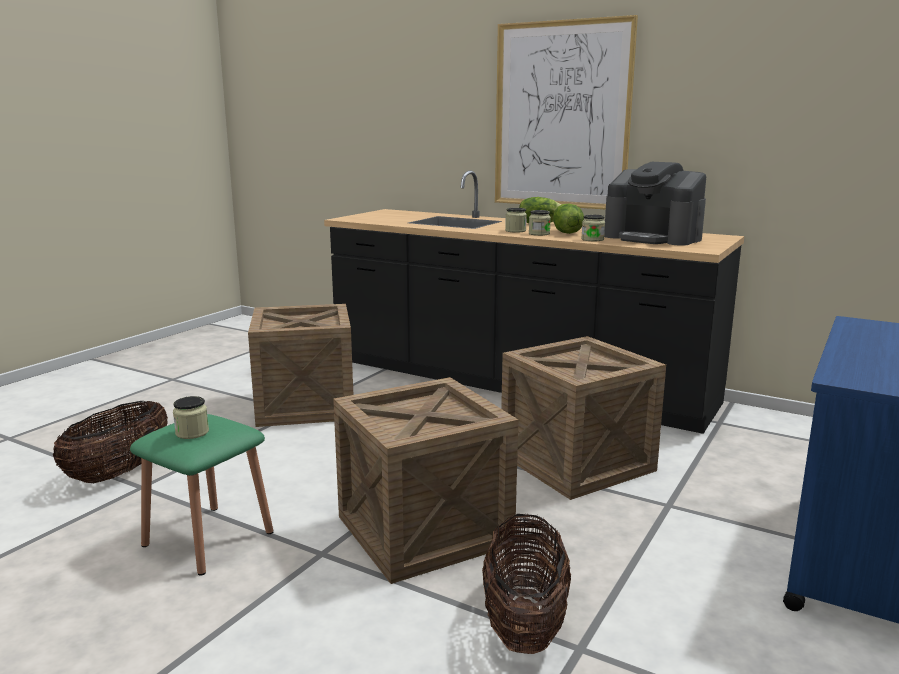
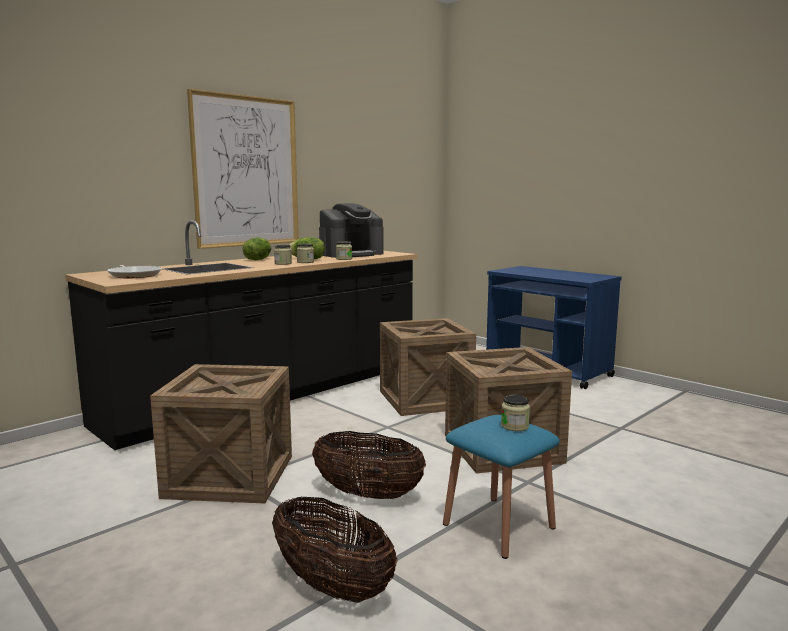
camera: 75 degrees left, 5 degrees down
(208, 538) = (498, 526): green stool -> blue stool
(388, 217) = (134, 275): none -> frying pan
(524, 624) = (603, 436): basket -> basket (368, 494)

